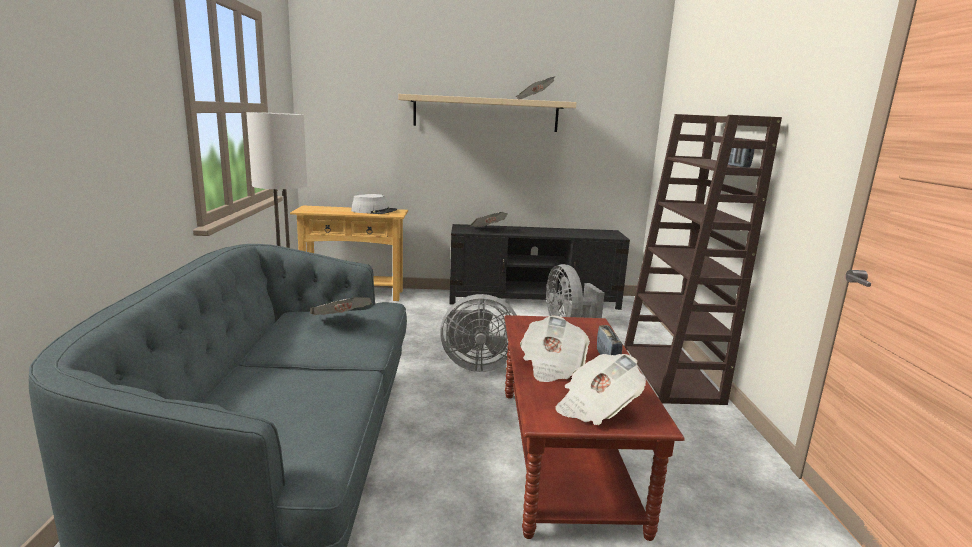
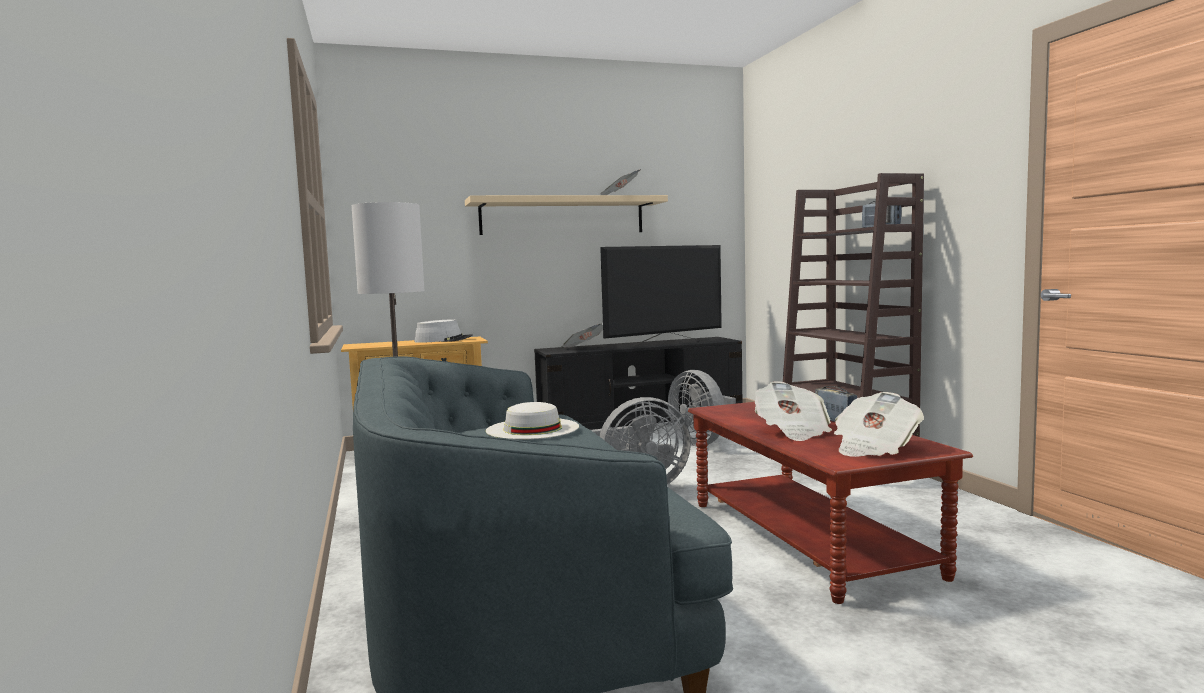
camera: 15 degrees left, 10 degrees down
(341, 323) = (532, 428): newspaper -> white hat
(560, 234) = (665, 344): none -> television

